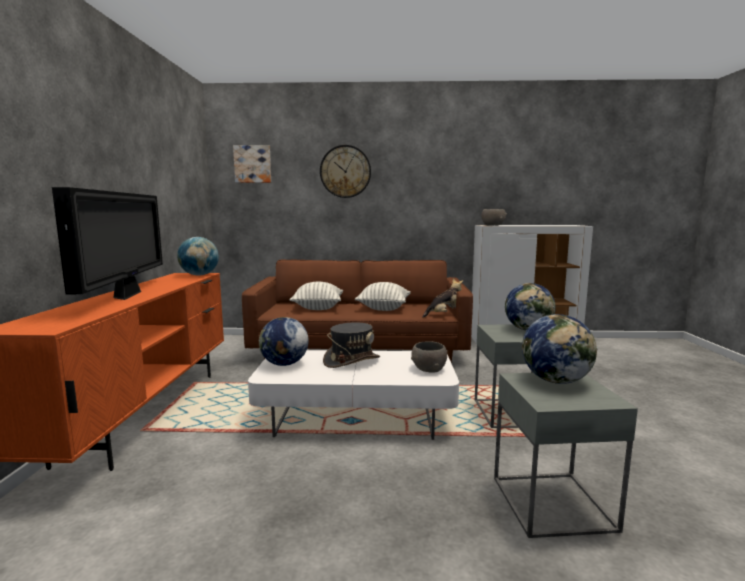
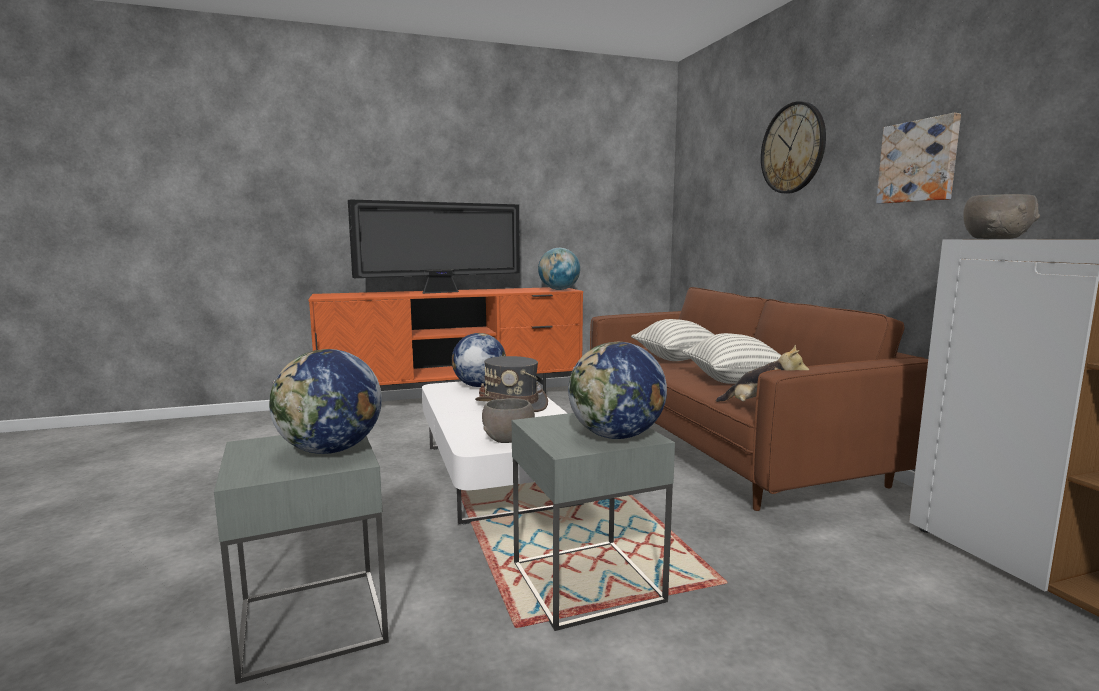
camera: 70 degrees right, 0 degrees up
(253, 164) = (705, 156): picture -> picture (919, 161)

